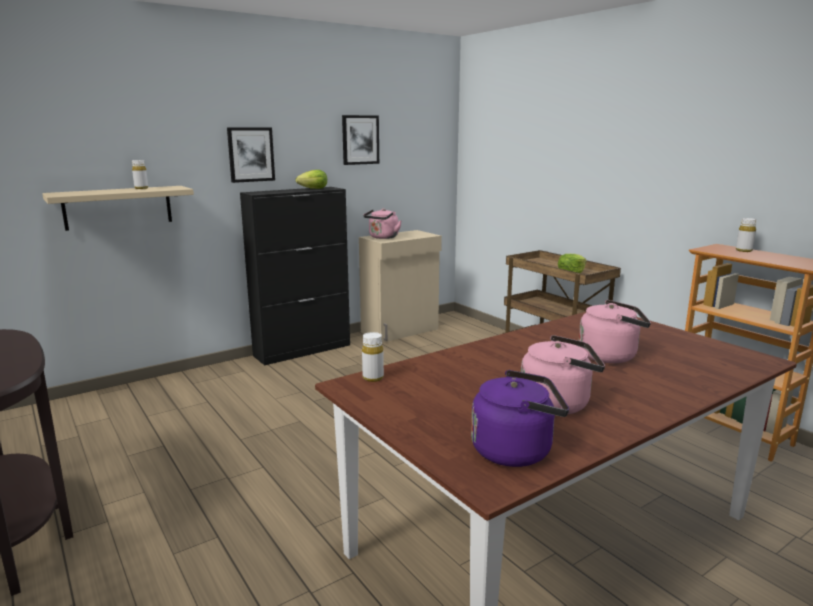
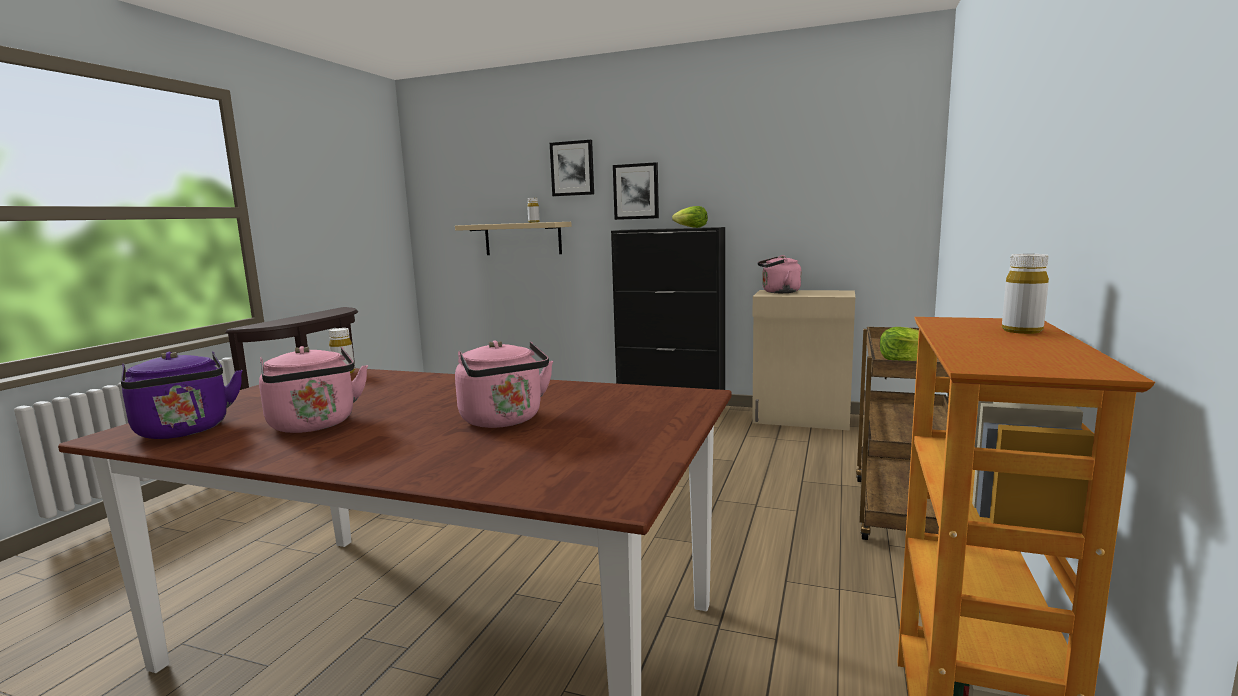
camera: 55 degrees right, 5 degrees down
(360, 140) = (769, 170): picture -> picture (572, 168)

